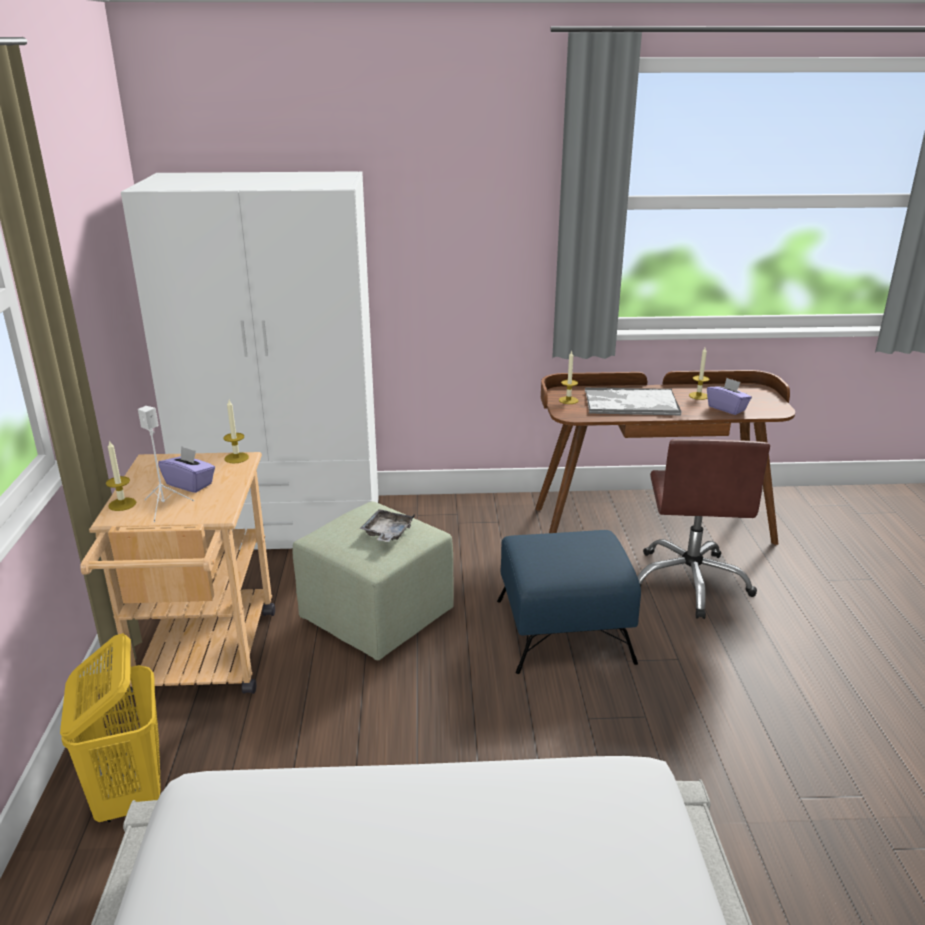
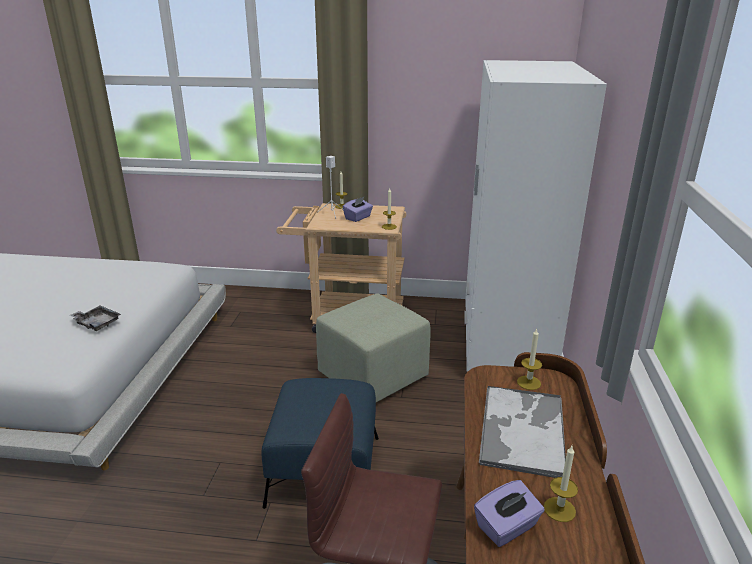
camera: 100 degrees right, 0 degrees up
(130, 795) = (260, 305): yellow laundry basket -> none
(387, 533) = (369, 320): grey tray -> grey tray (97, 323)

